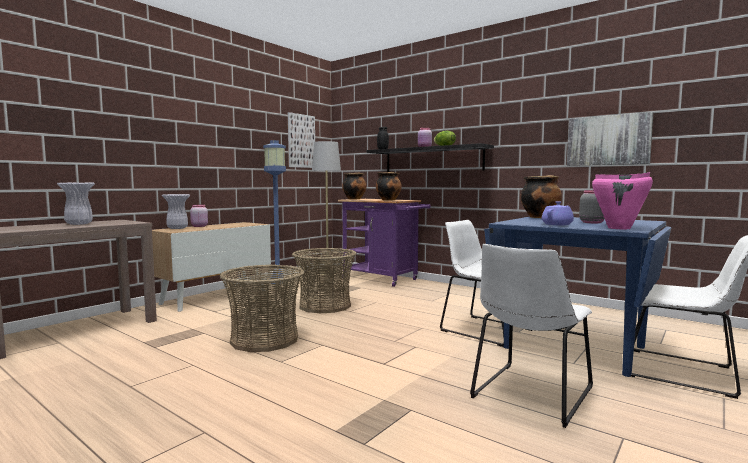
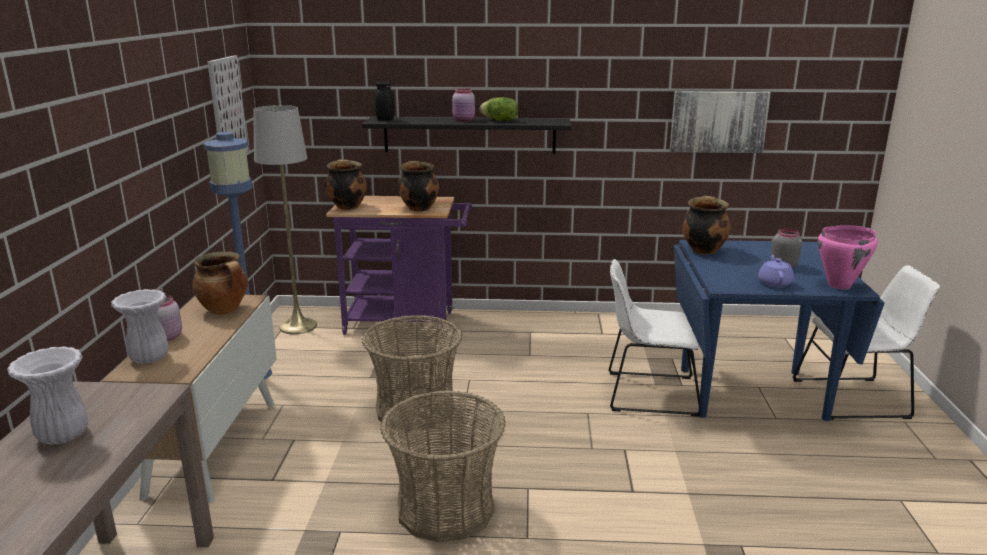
camera: 35 degrees left, 15 degrees up
(240, 224) = (225, 310): none -> cooking pot
(530, 394) = (796, 478): white chair -> none

